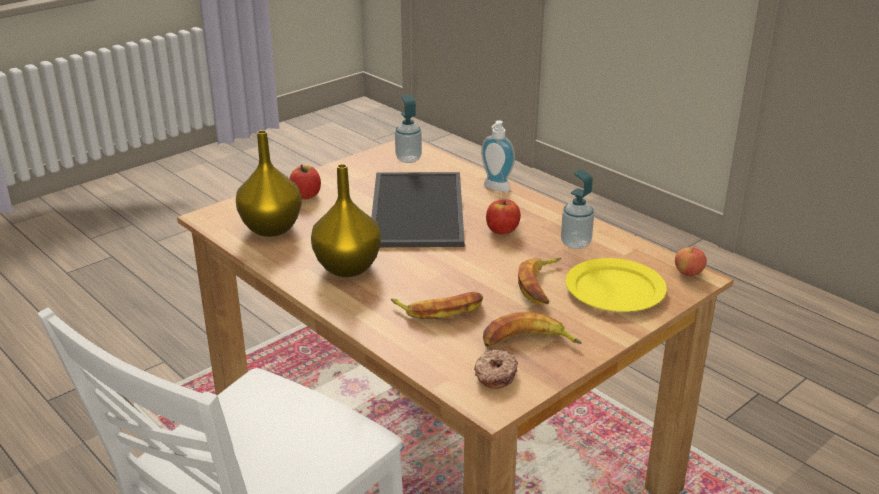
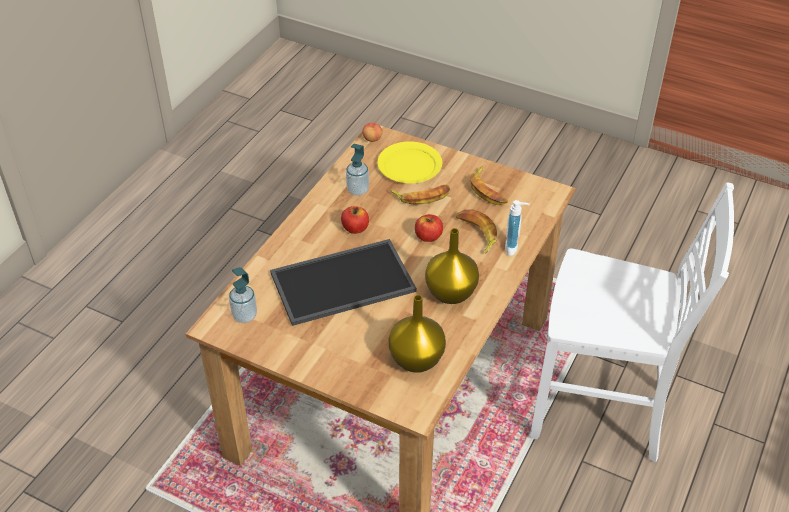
camera: 110 degrees left, 15 degrees up
(306, 195) = (348, 360): apple -> apple (428, 236)
(494, 375) = (527, 196): donut -> none
(495, 188) = (285, 247): soap dispenser -> soap dispenser (514, 247)

